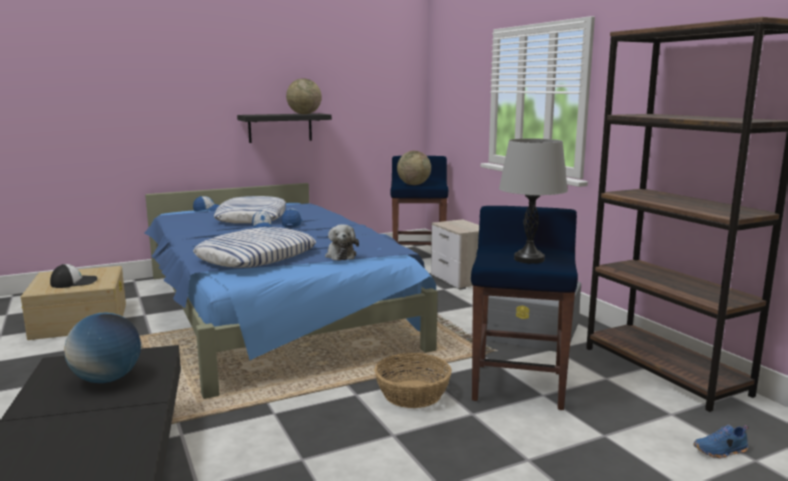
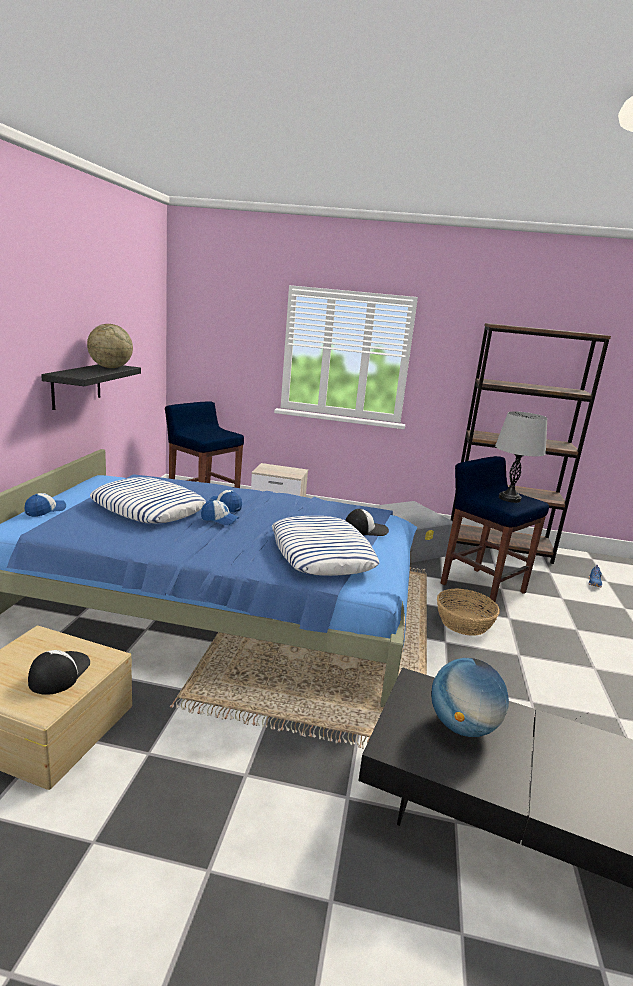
camera: 55 degrees left, 5 degrees up
(340, 255) = (366, 529): plush toy -> cap
(414, 184) = (211, 435): globe -> none

